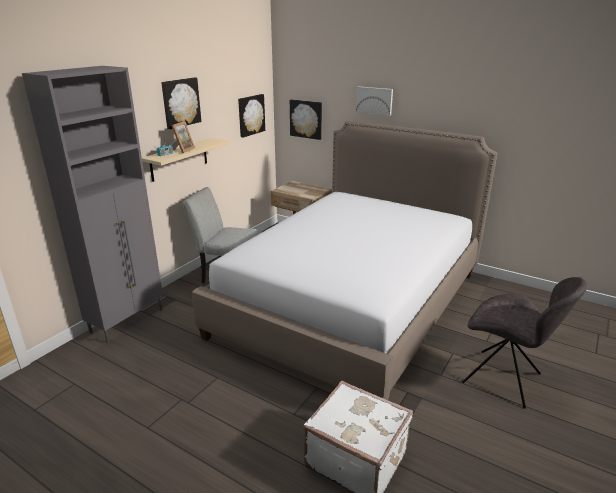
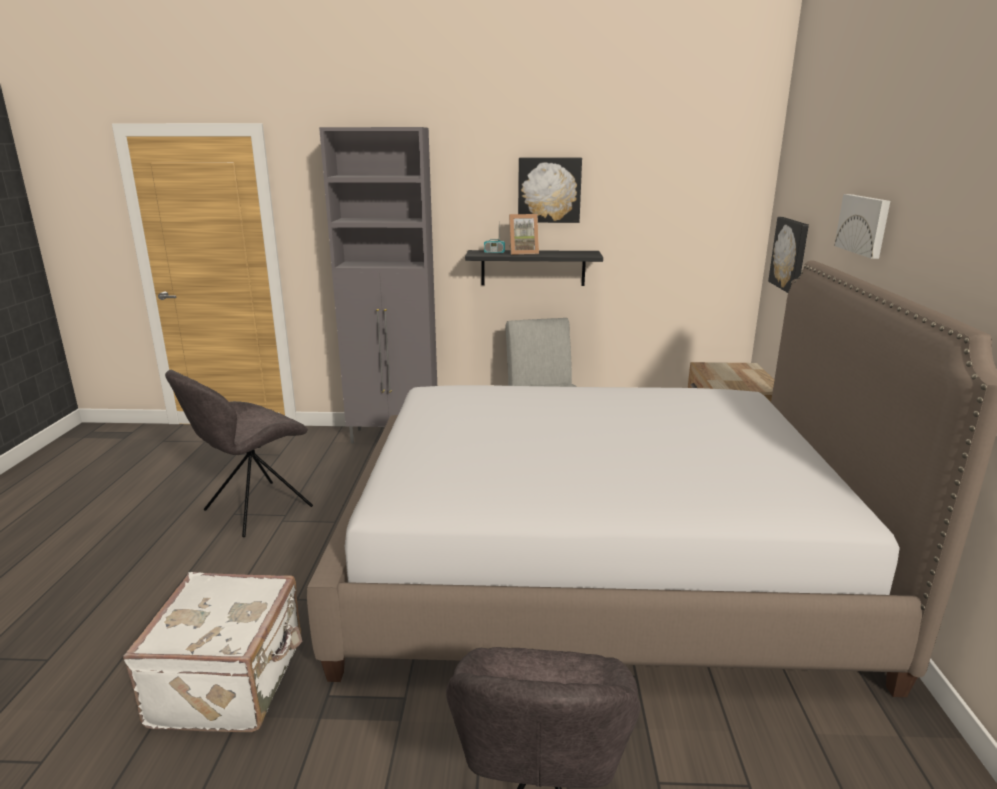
camera: 60 degrees right, 5 degrees down
(154, 414) = (254, 510): none -> grey chair
(179, 159) = (533, 268): beige shelf -> black shelf
(250, 115) = (700, 233): picture -> none

